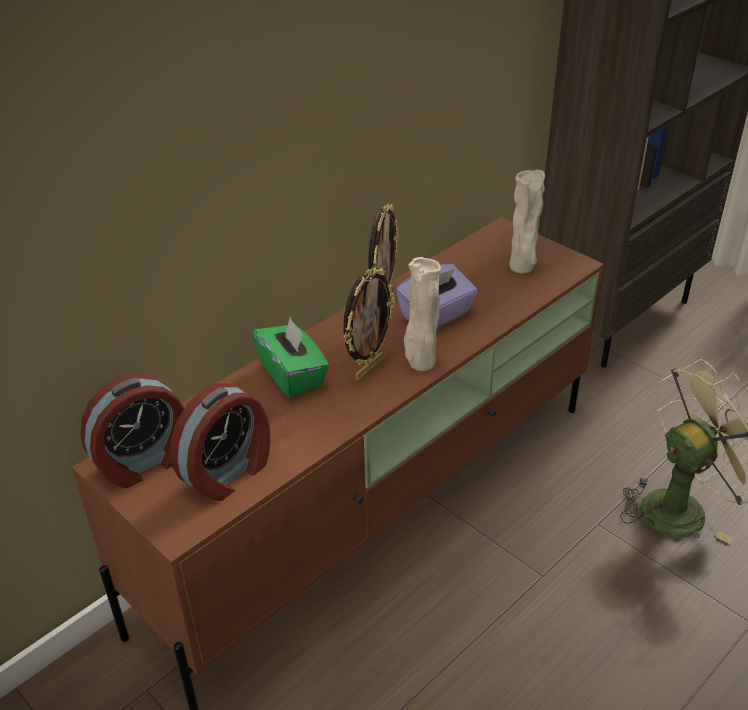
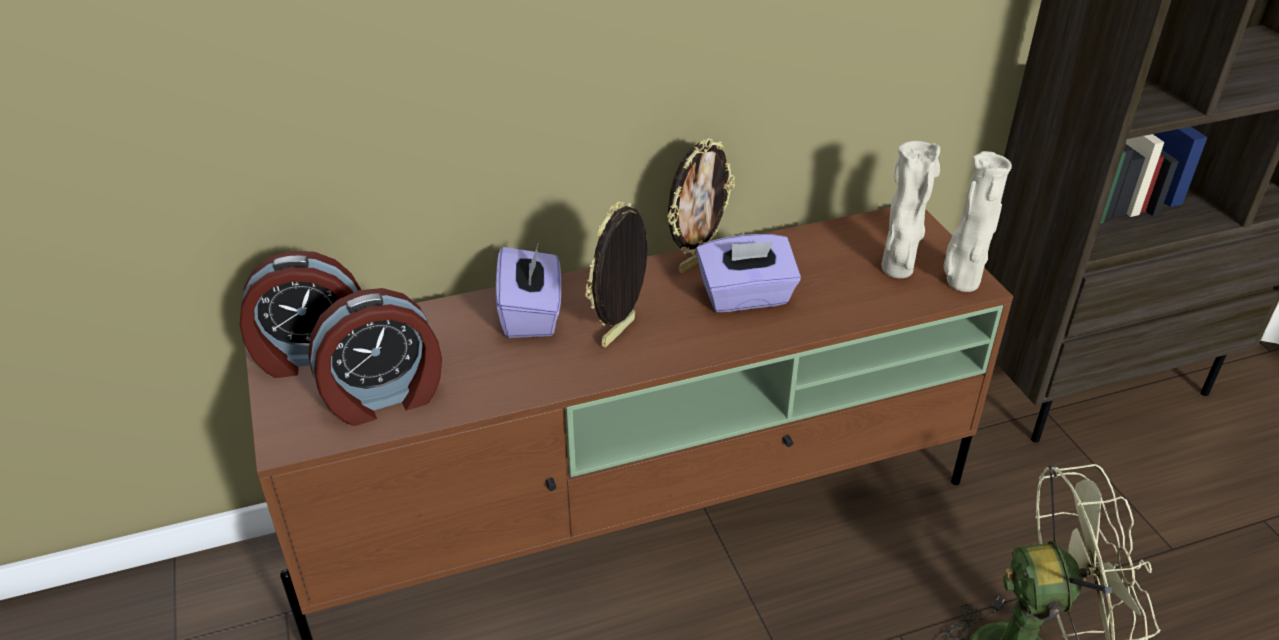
camera: 25 degrees right, 0 degrees up
(293, 375) = (531, 314): green tissue box -> purple tissue box
(369, 368) = (620, 333): picture frame -> picture frame turned 150 degrees clockwise
(420, 363) = (684, 347): beige vase -> beige vase (960, 283)

